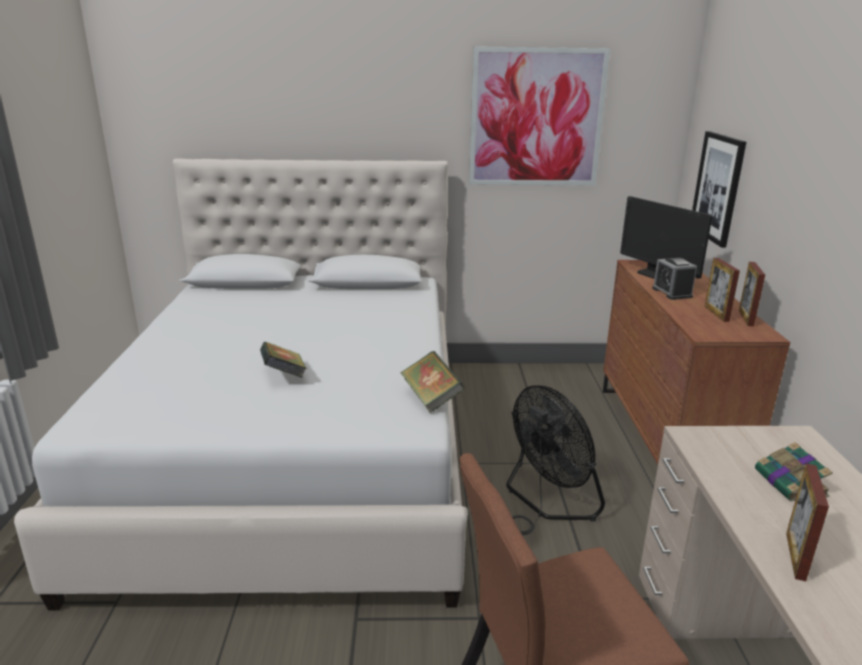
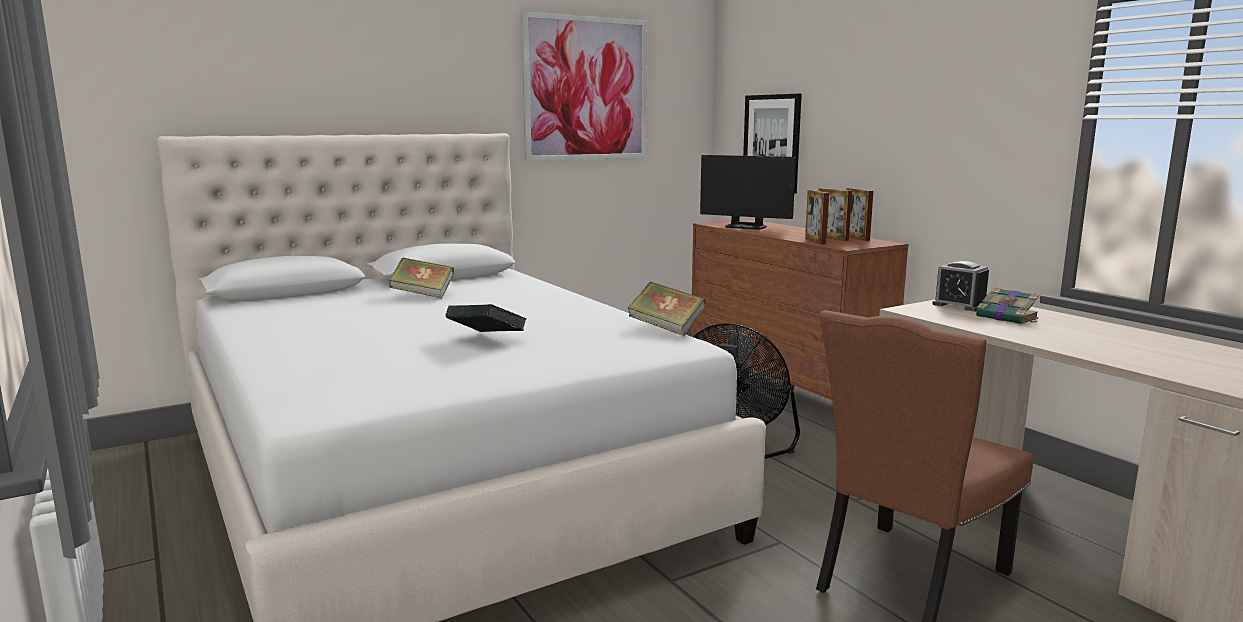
camera: 30 degrees left, 10 degrees down
(321, 305) = (423, 295): none -> book
(672, 292) = (776, 233): alarm clock -> alarm clock (959, 305)
(795, 556) = (1069, 344): picture frame -> picture frame (815, 241)

